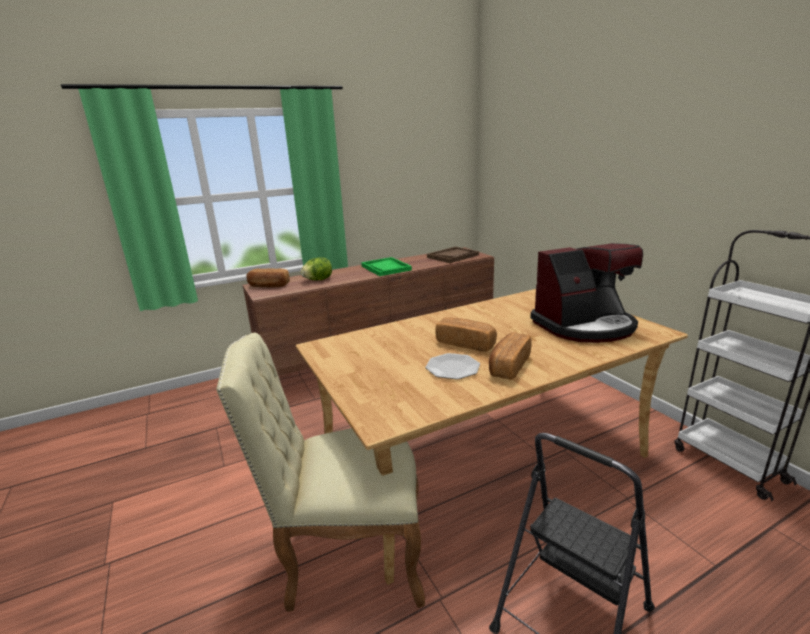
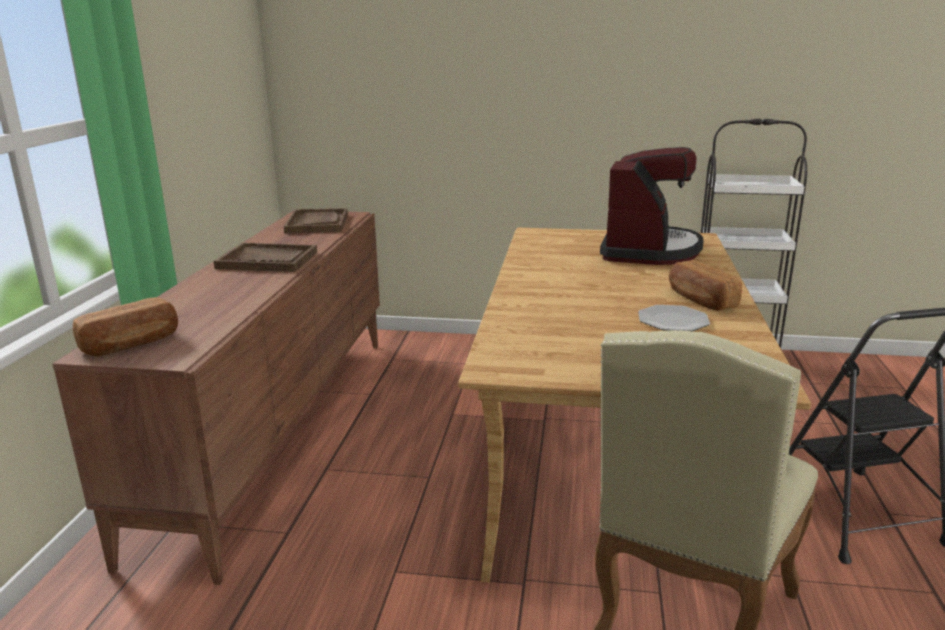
camera: 55 degrees left, 0 degrees up
(318, 280) = (205, 306): lettuce -> none
(386, 268) = (268, 260): green tray -> brown tray
(466, 344) = (618, 299): bread -> none

